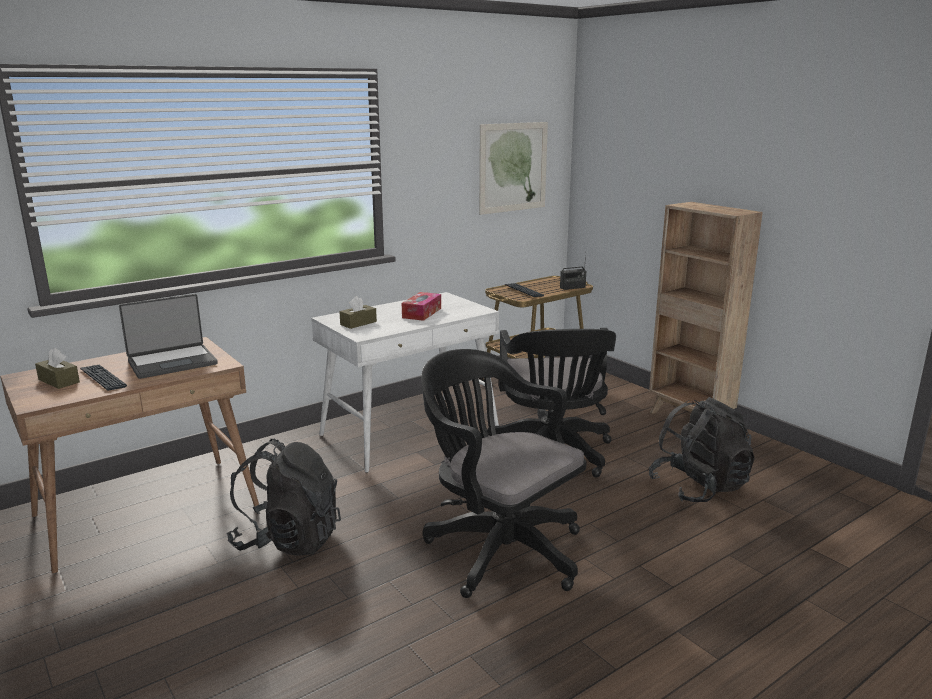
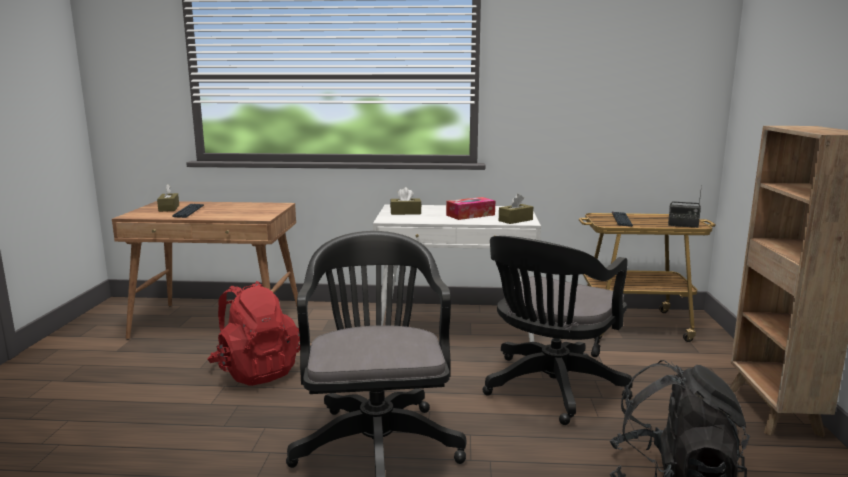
camera: 40 degrees right, 5 degrees down
(172, 362) = (240, 211): laptop -> none
(288, 540) = (256, 371): black backpack -> red backpack
(470, 310) = (515, 220): none -> brown tissue box
(513, 167) = (642, 90): picture -> none

